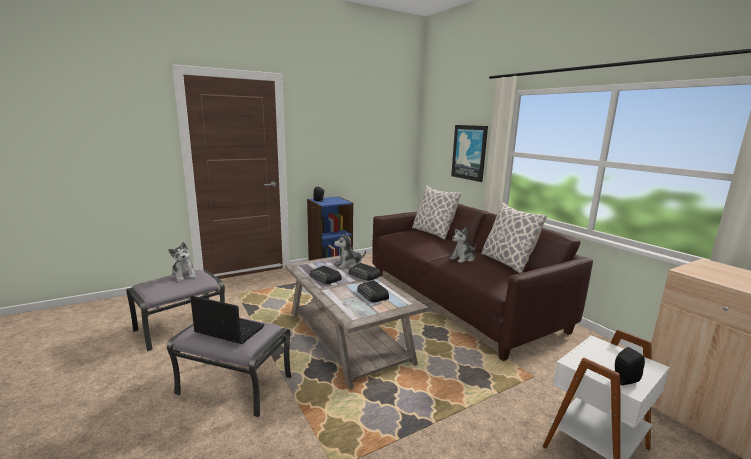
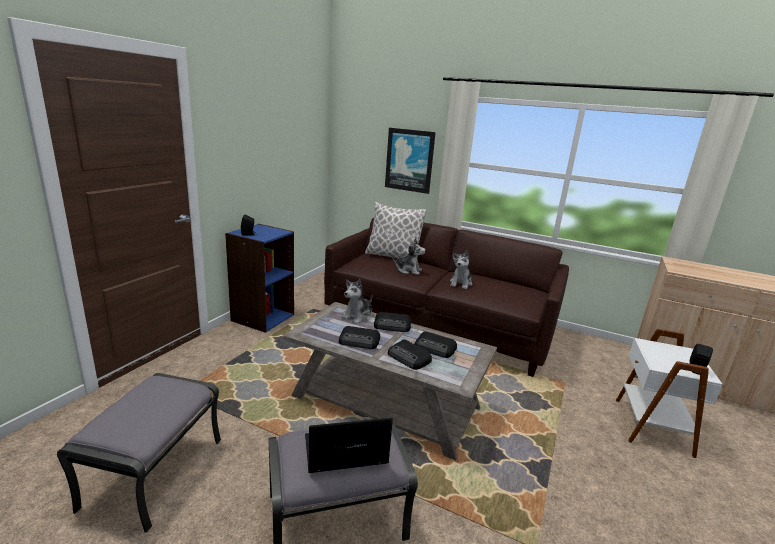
camera: 35 degrees left, 5 degrees up
(184, 276) = (148, 394): plush toy -> plush toy (408, 270)
(343, 295) = (409, 358): none -> radio
(507, 262) = (499, 280): pillow -> none

